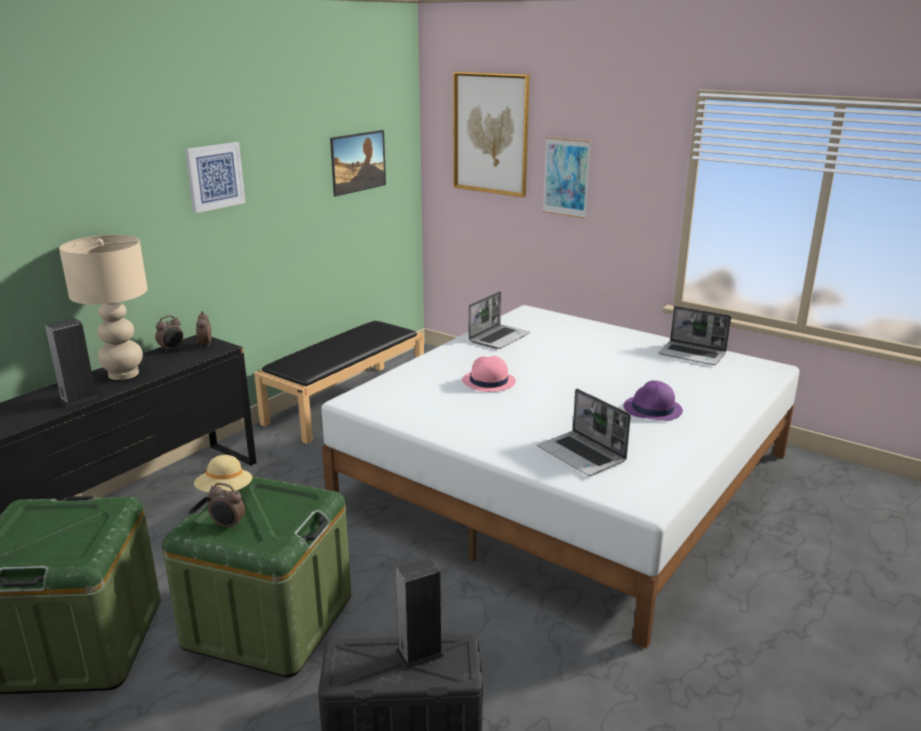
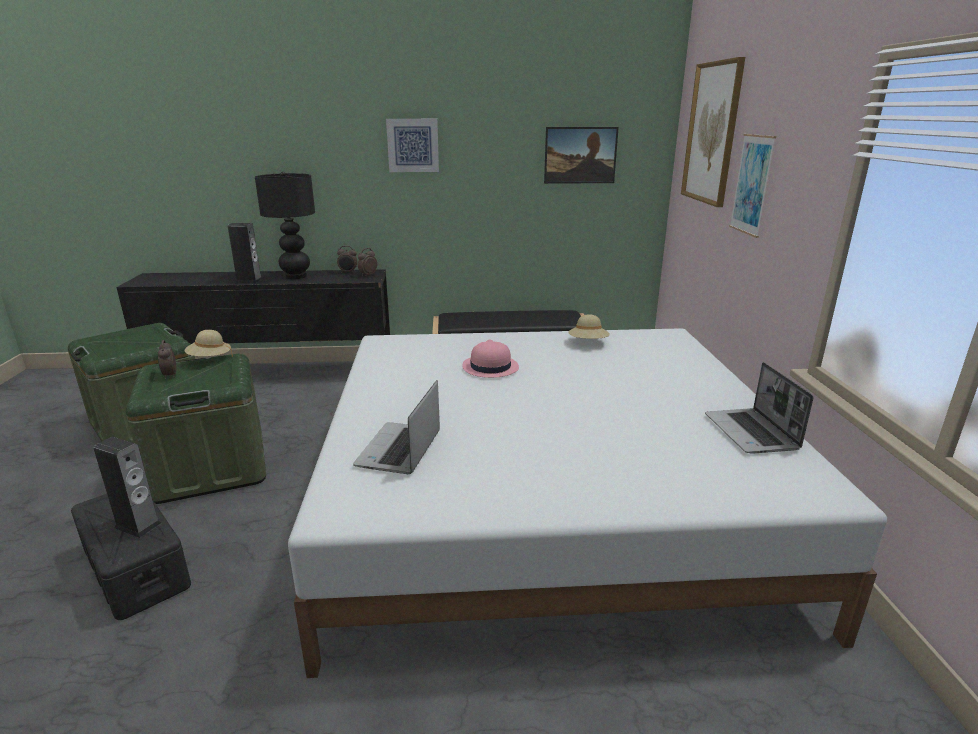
camera: 50 degrees right, 0 degrees up
(123, 374) = (296, 276): beige table lamp -> black table lamp
(499, 338) = (588, 343): laptop -> beige hat
(652, 409) = (560, 453): purple hat -> none

